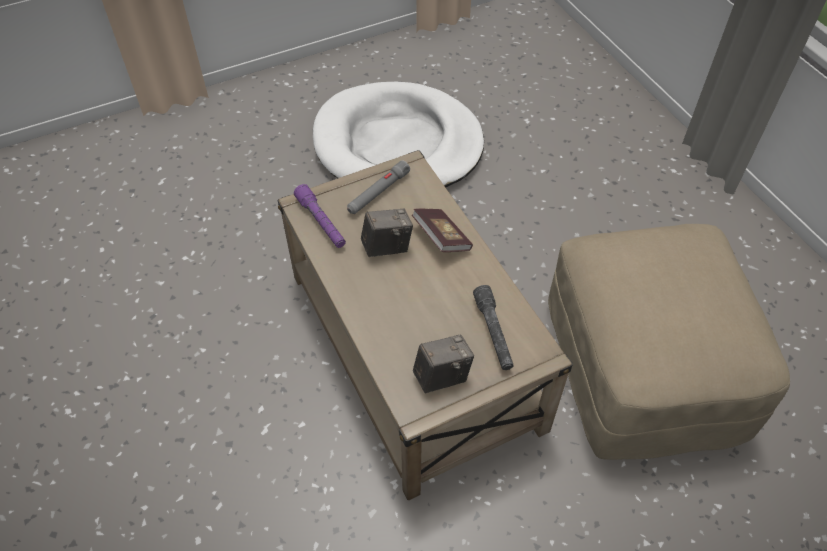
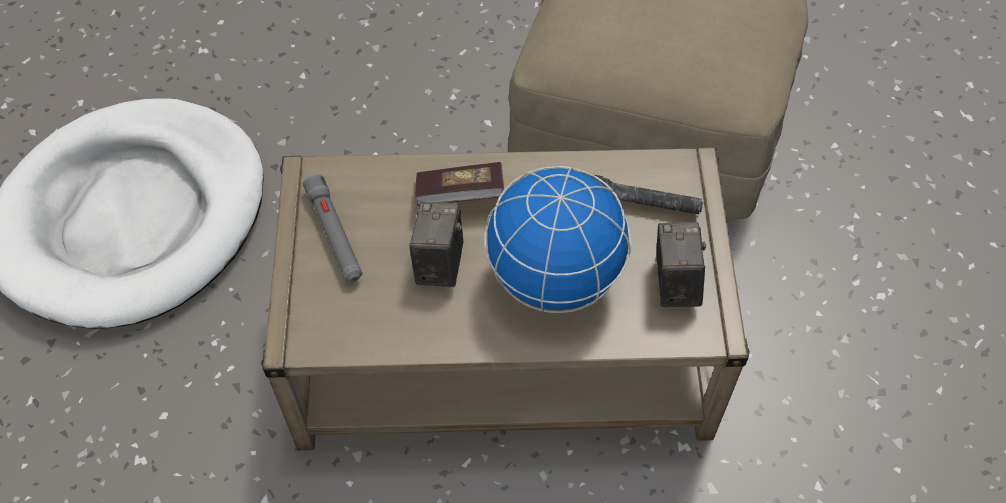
camera: 65 degrees left, 5 degrees up
(321, 222) = (346, 325): purple flashlight -> none
(409, 308) = (554, 276): none -> globe

